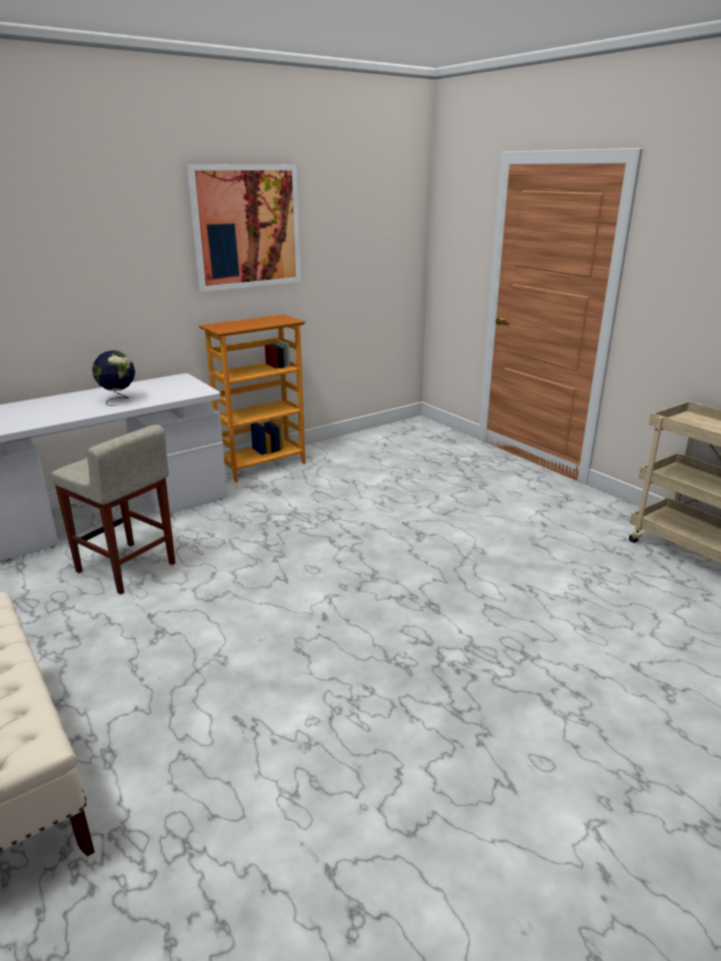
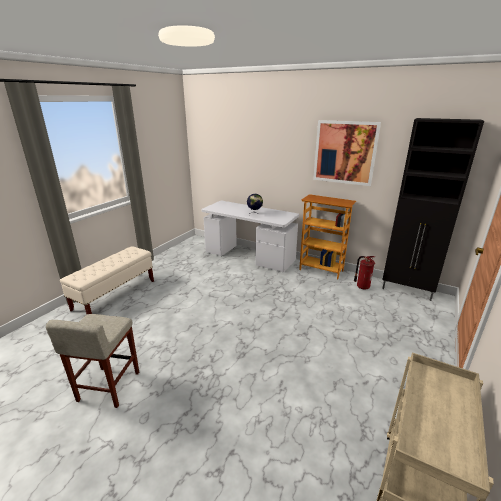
camera: 65 degrees right, 0 degrees up
(127, 568) = (218, 273): beige stool -> beige stool (108, 387)
(344, 454) = (362, 286): none -> fire extinguisher
(385, 432) = (407, 290): none -> black cabinet

